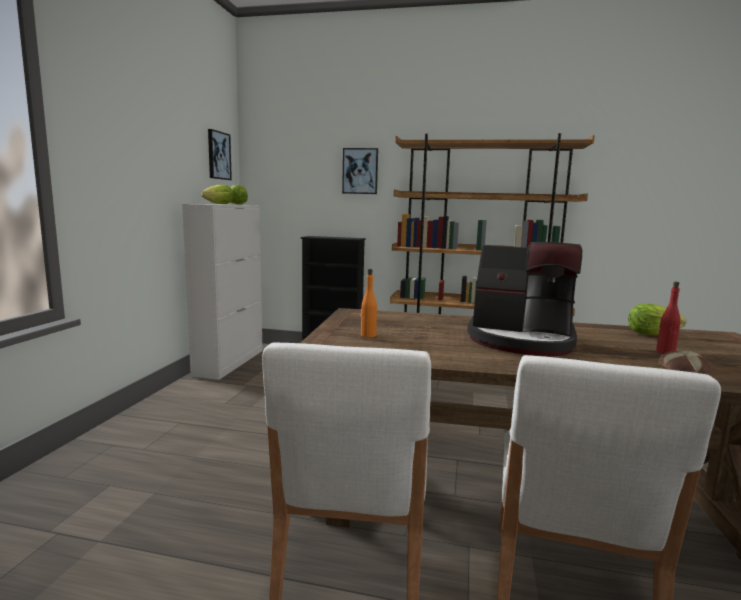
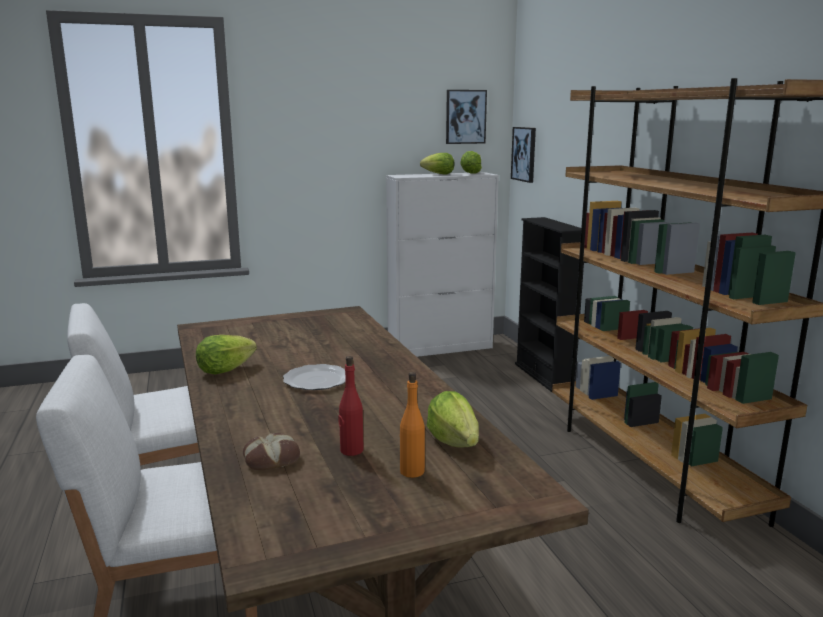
camera: 60 degrees right, 5 degrees up
(360, 171) = (594, 133): picture -> picture (524, 154)
(368, 335) = (263, 331): orange bottle -> orange bottle (412, 471)
(470, 358) = (224, 370): none -> lettuce
(521, 340) = (317, 380): coffee machine -> plate

